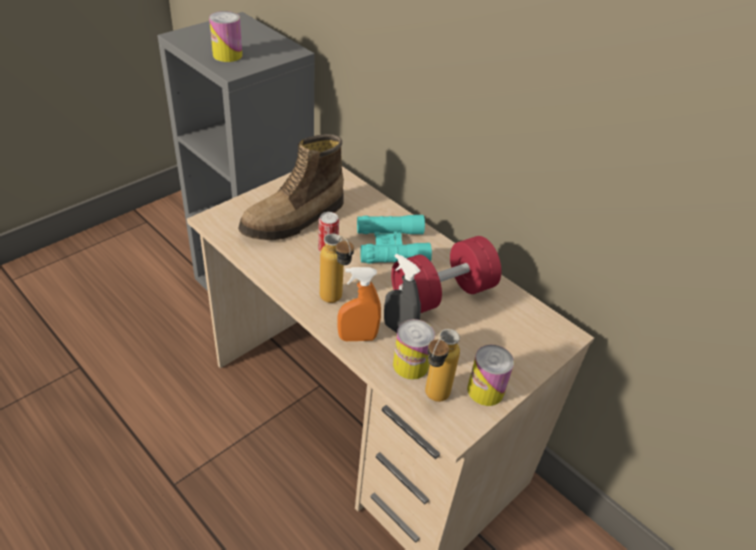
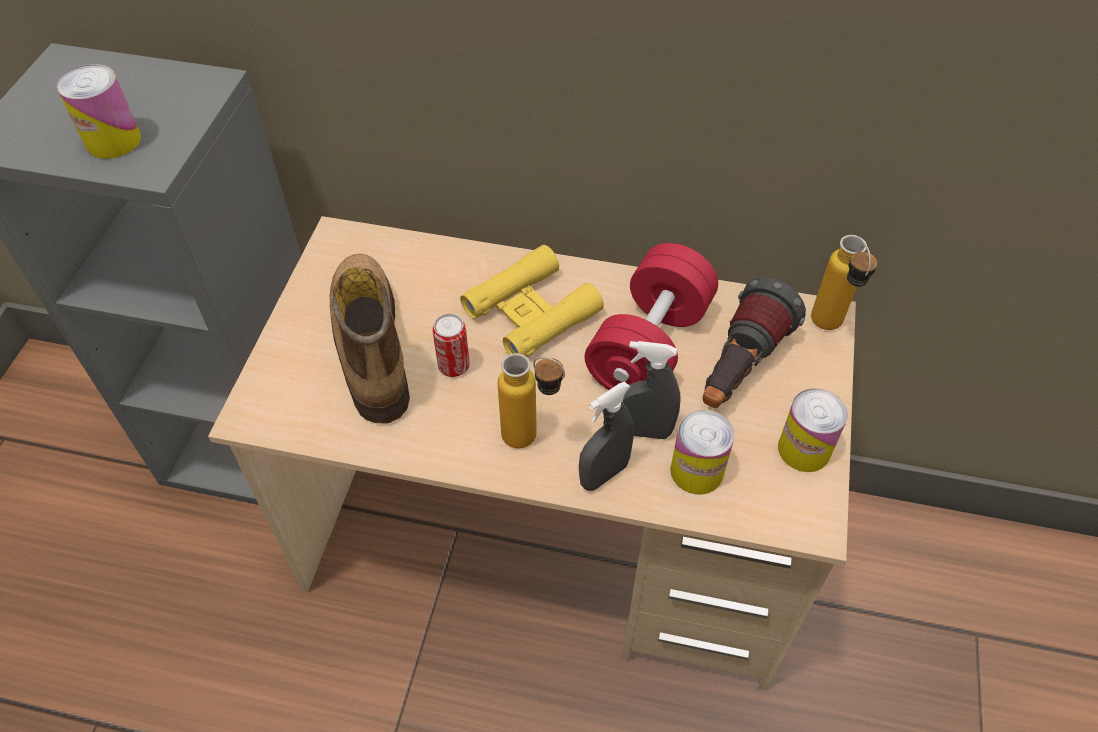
camera: 30 degrees left, 10 degrees up
(295, 220) = (369, 346): boot -> boot turned 150 degrees clockwise
(357, 337) = (604, 474): orange spray bottle -> grey spray bottle
(392, 246) = (531, 312): turquoise binoculars -> yellow binoculars
(432, 399) = (759, 502): bottle -> bottle (829, 330)
(484, 332) = (739, 369): none -> flashlight

